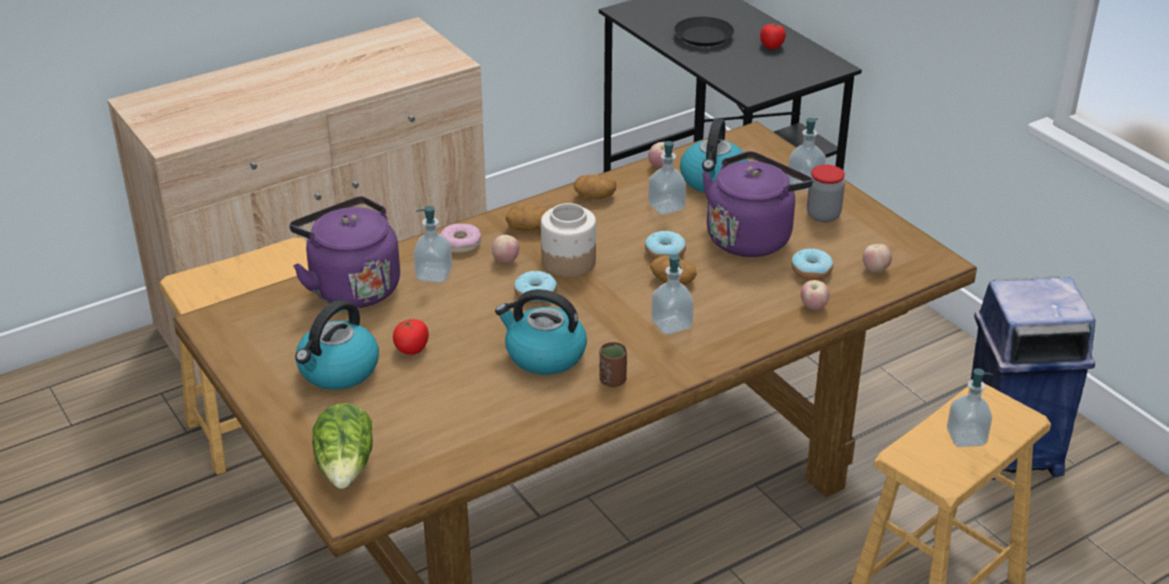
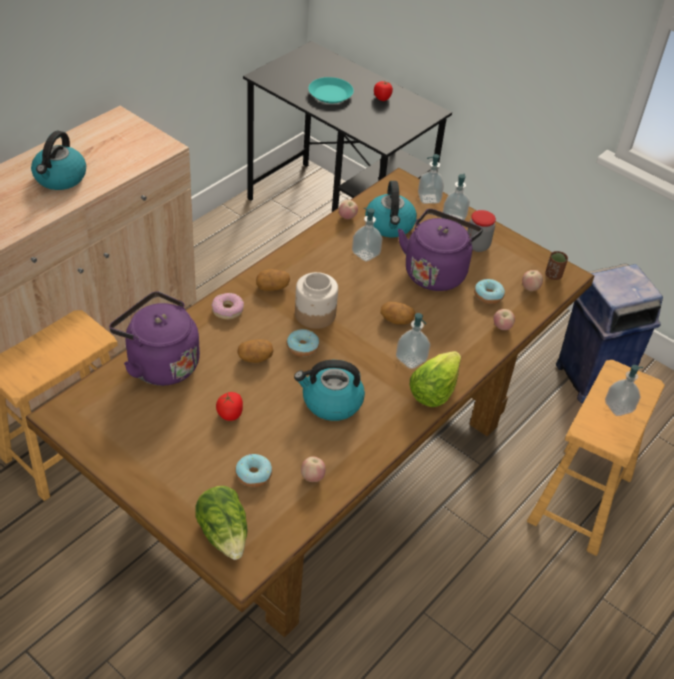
camera: 20 degrees left, 10 degrees up
(338, 371) = (181, 444): kettle -> kettle (60, 178)
(434, 275) = (219, 342): soap dispenser -> soap dispenser (429, 198)
(506, 261) = (268, 320): apple -> apple (312, 477)
(594, 196) = (310, 251): potato -> potato (255, 357)
(612, 381) = (389, 416): brown cup -> brown cup (553, 275)
(665, 253) = (381, 295): donut -> donut (253, 475)
(684, 363) = (433, 391): none -> lettuce
(704, 37) = (330, 94): black plate -> turquoise plate

